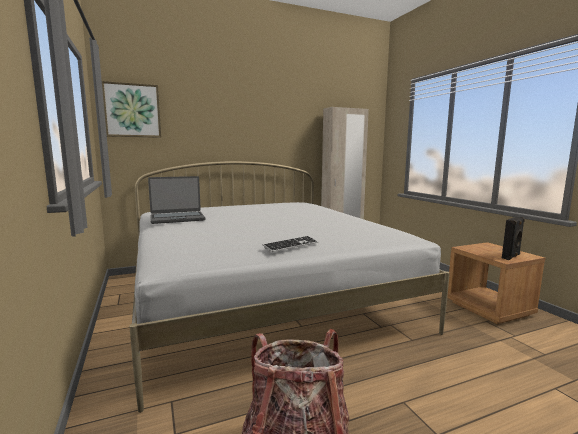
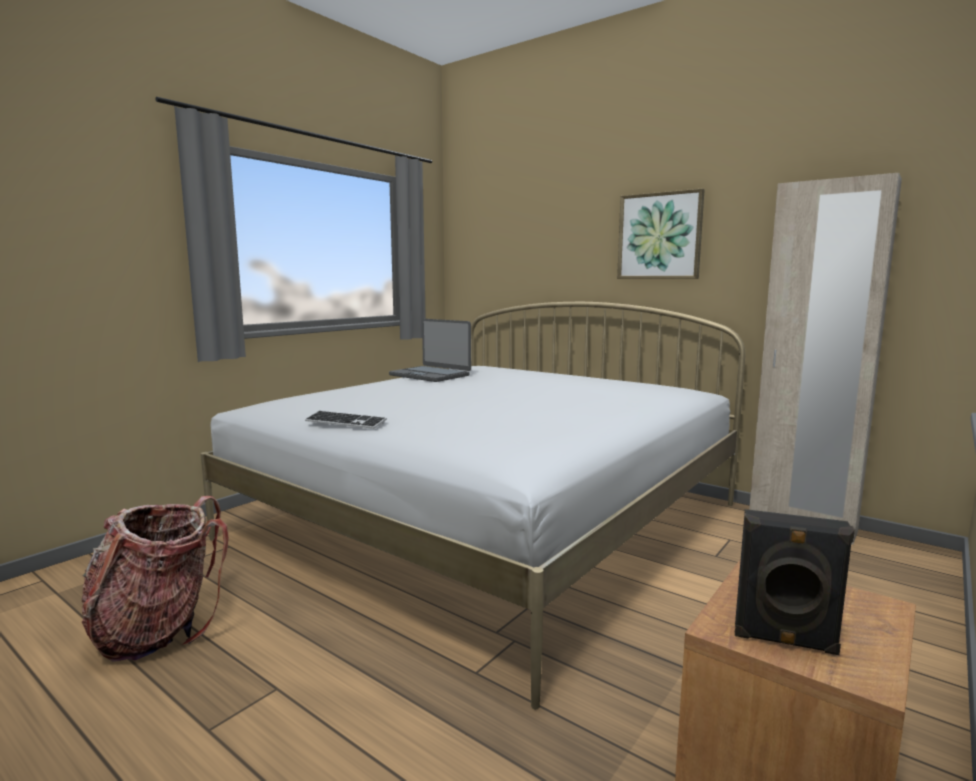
camera: 60 degrees right, 0 degrees up
(132, 110) = (478, 231): picture -> picture (659, 236)

